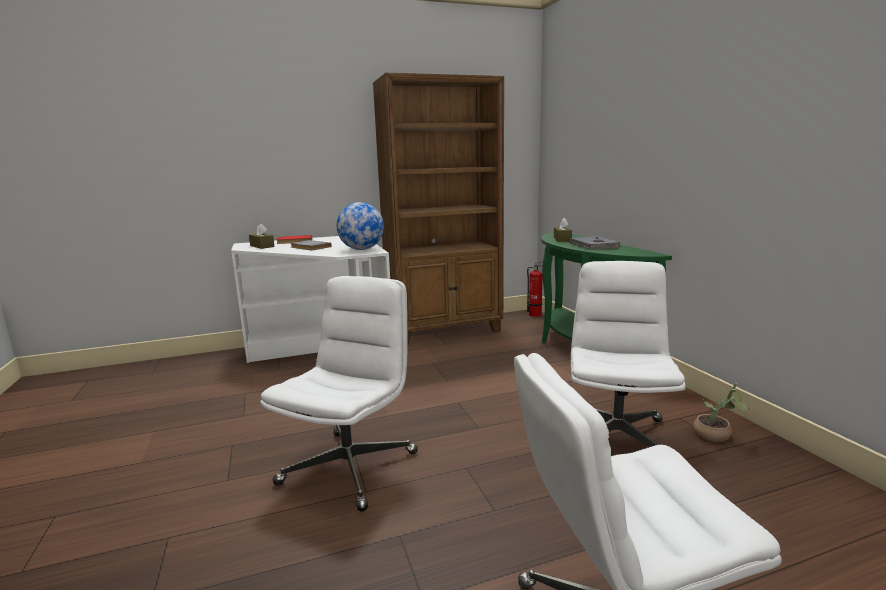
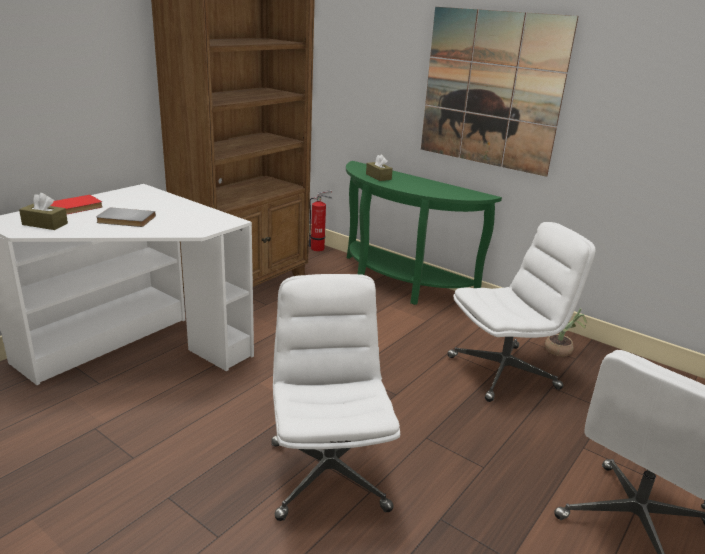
camera: 35 degrees left, 10 degrees up
(361, 249) = (207, 218): globe -> none
(593, 245) = (420, 186): grey book -> none
(616, 437) = (503, 372): white office chair -> white office chair turned 90 degrees clockwise
(662, 143) = (491, 90): none -> picture

